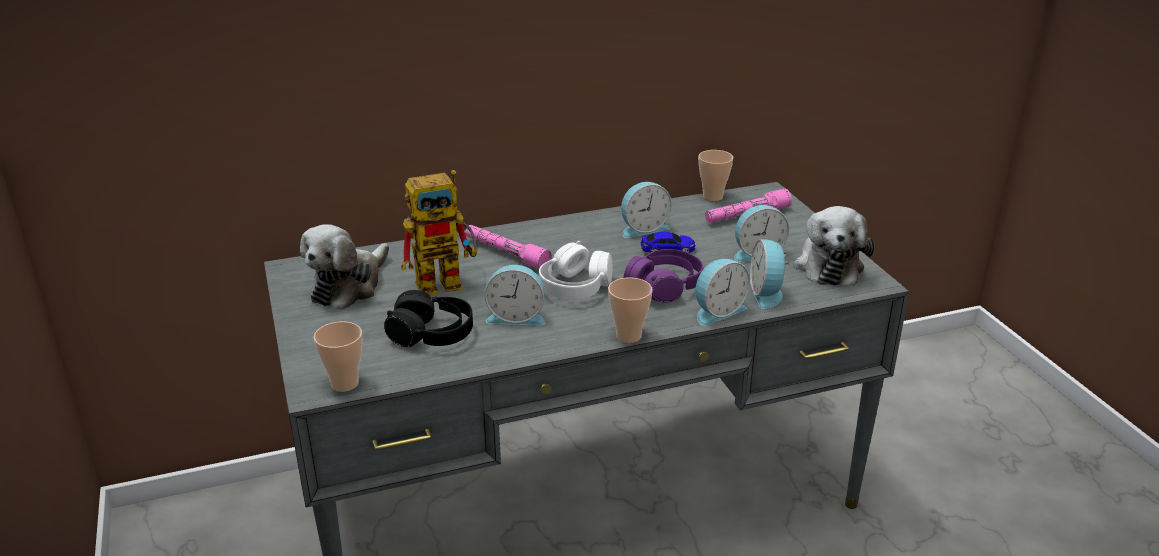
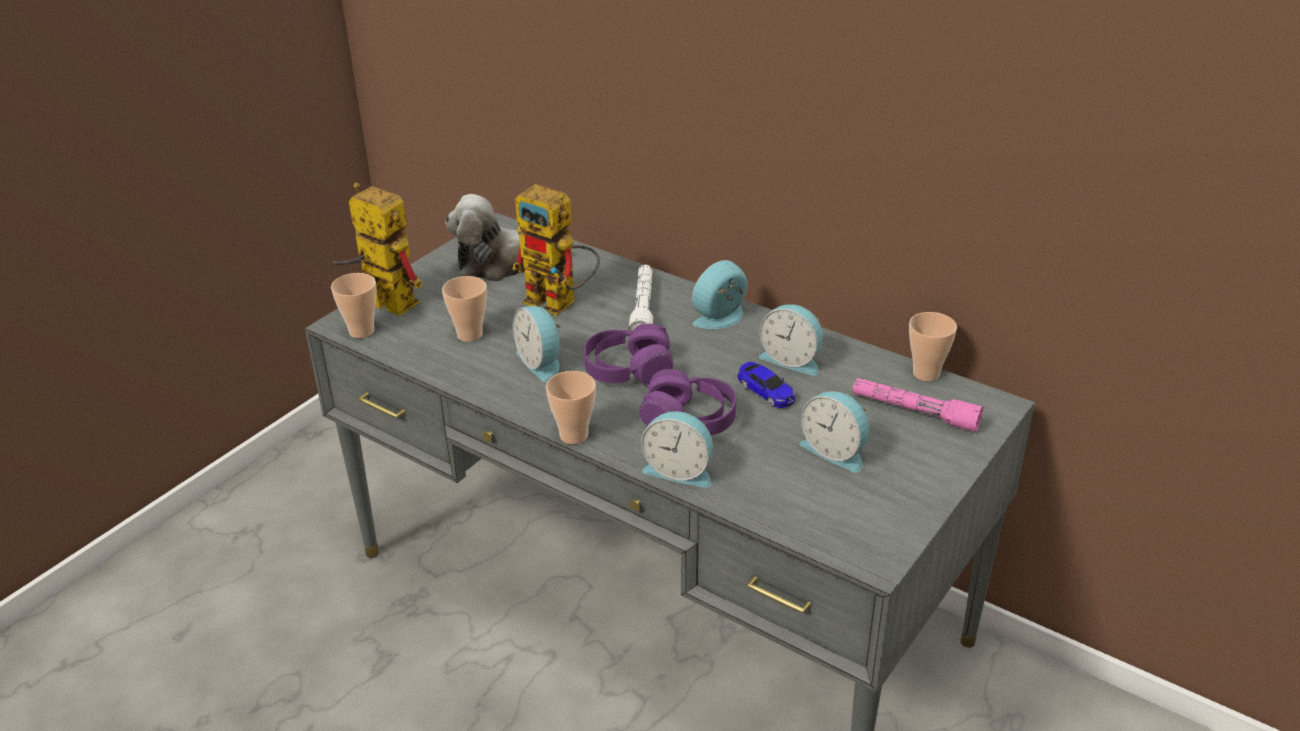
camera: 55 degrees right, 5 degrees up
(313, 359) = (381, 302): none -> toy robot
(432, 334) = (469, 335): black headphones -> cup
(506, 253) = (643, 308): pink flashlight -> white flashlight
(575, 287) = (628, 370): white headphones -> purple headphones
(767, 293) = (755, 489): alarm clock -> alarm clock (722, 318)
(828, 265) = (872, 511): plush toy -> none

